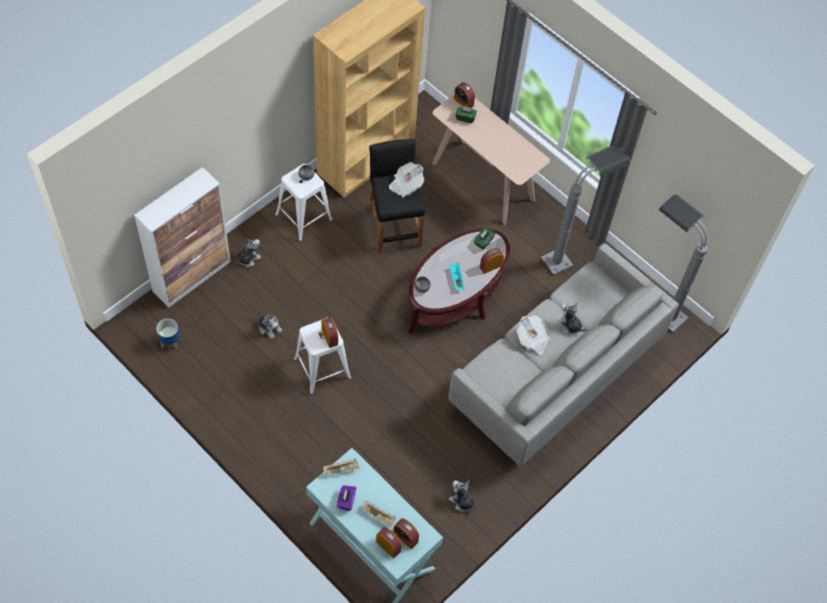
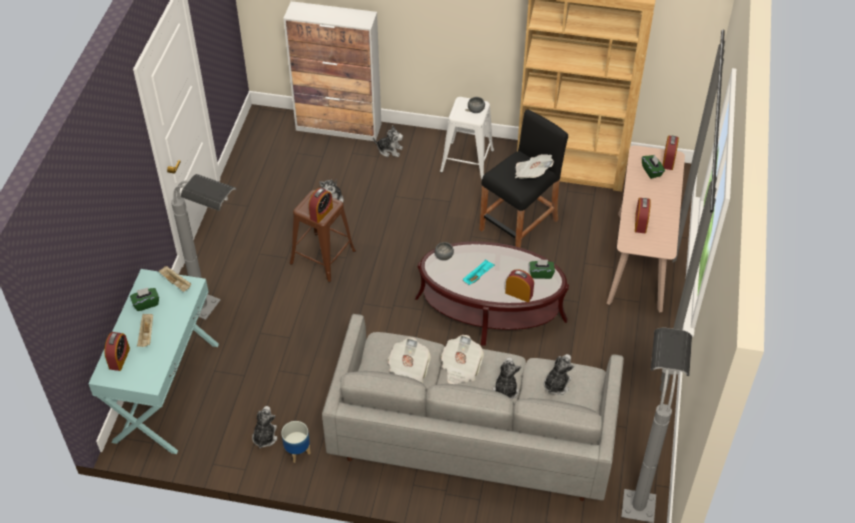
camera: 60 degrees right, 10 degrees down
(170, 342) = (264, 149): planter -> planter (297, 451)
(322, 368) = (323, 257): white stool -> brown stool
(346, 501) = (146, 303): purple tissue box -> green tissue box
(405, 537) = (138, 366): alarm clock -> alarm clock (640, 223)
(512, 372) = (408, 371): none -> newspaper
(570, 255) = (627, 375): grey floor lamp -> grey floor lamp (219, 313)
(585, 295) = (556, 384): none -> plush toy

